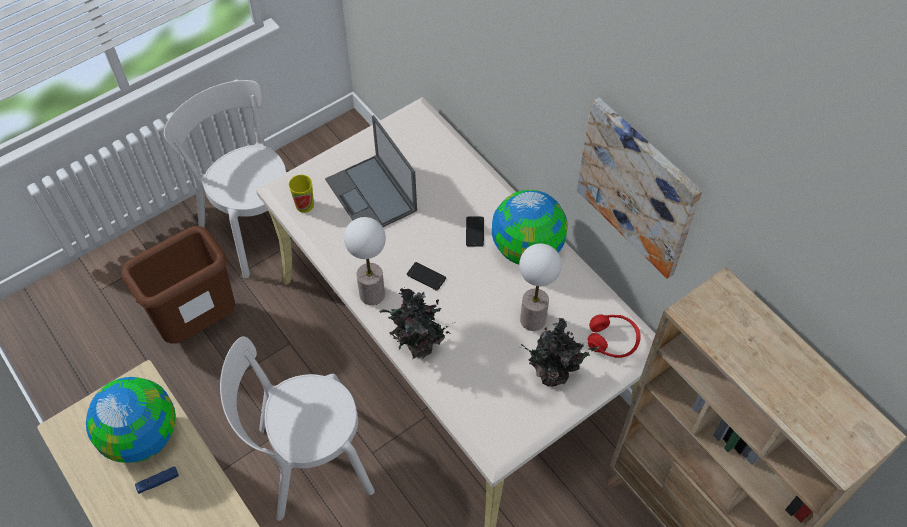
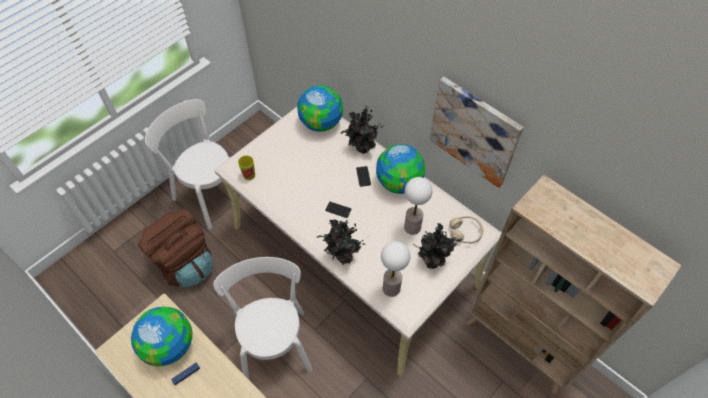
camera: 10 degrees left, 0 degrees up
(199, 323) = (184, 263): brown trash can -> brown backpack
(309, 461) = (274, 342): white chair -> white chair turned 105 degrees clockwise
(371, 294) = (305, 226): table lamp -> table lamp (391, 288)
(372, 196) = (292, 163): laptop -> none
(427, 140) = (321, 122): none -> globe
(481, 189) = (362, 149): none -> potted plant
(612, 340) = (465, 233): red headphones -> beige headphones

